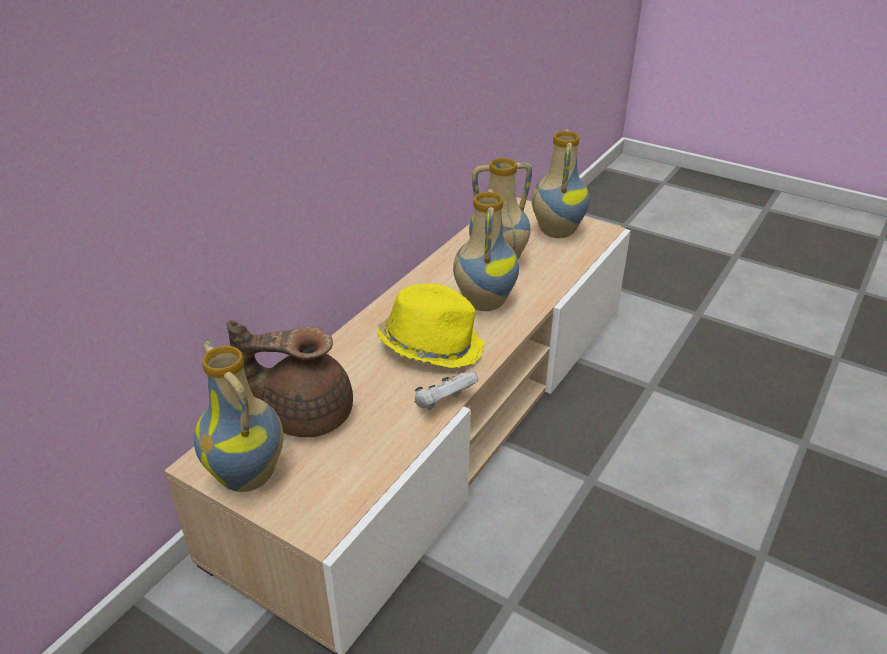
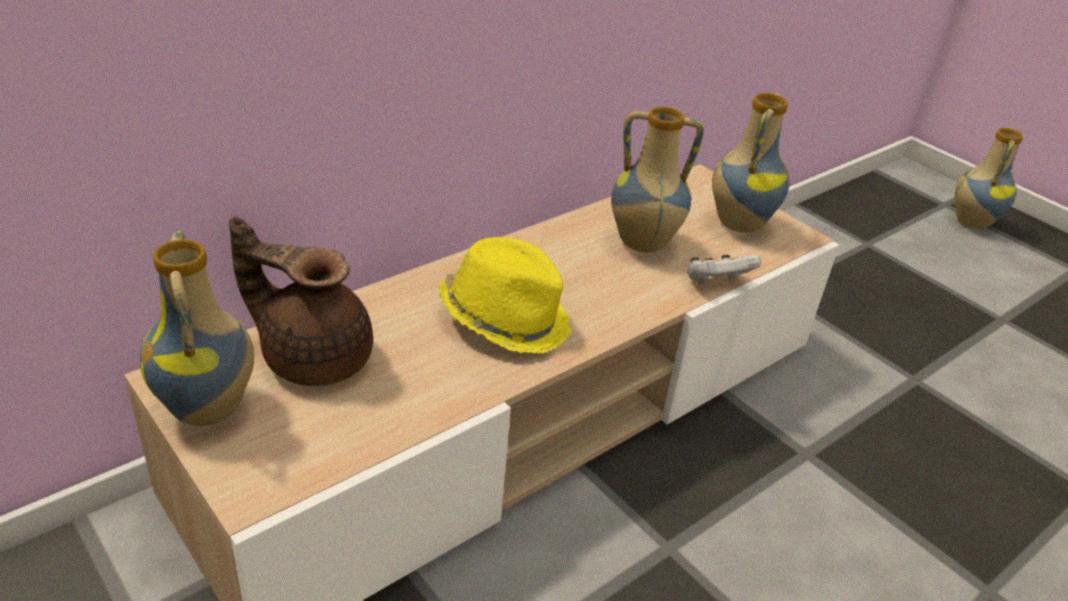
camera: 15 degrees right, 0 degrees up
(443, 404) = (480, 392): white game controller -> white game controller (716, 283)
(482, 302) = (597, 284): vase -> vase (970, 222)

